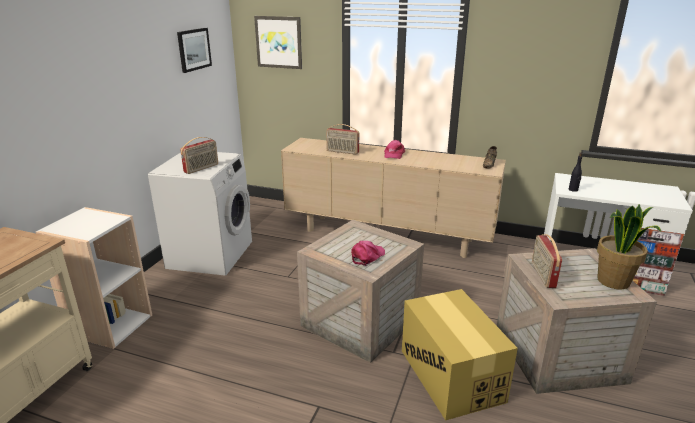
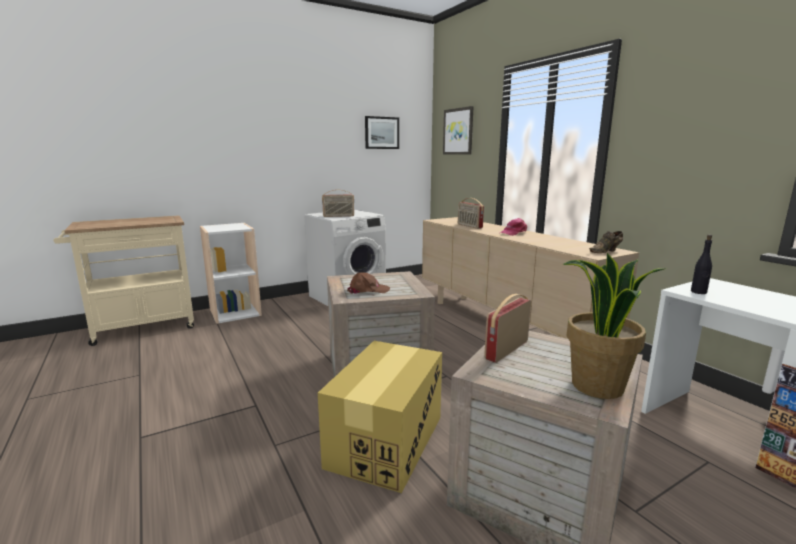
camera: 40 degrees right, 10 degrees down
(367, 256) = (367, 290): pink cap -> brown cap

